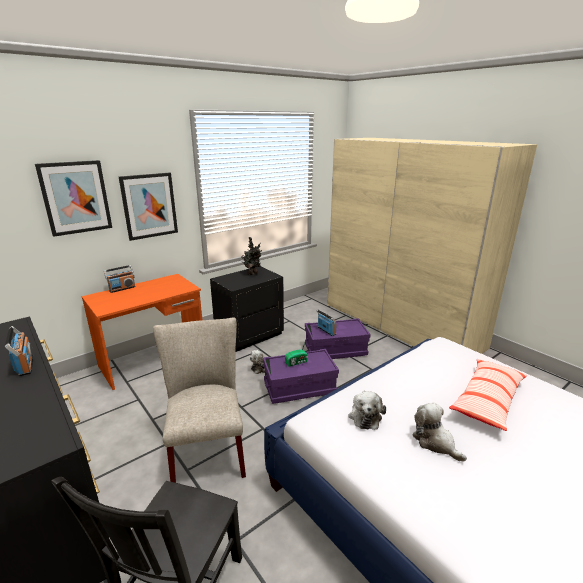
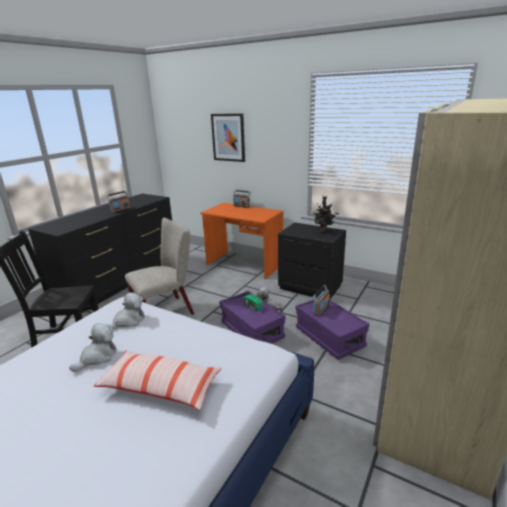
camera: 70 degrees right, 0 degrees up
(149, 206) = (270, 151): picture -> none
(365, 415) = (128, 321): plush toy -> plush toy turned 150 degrees clockwise

